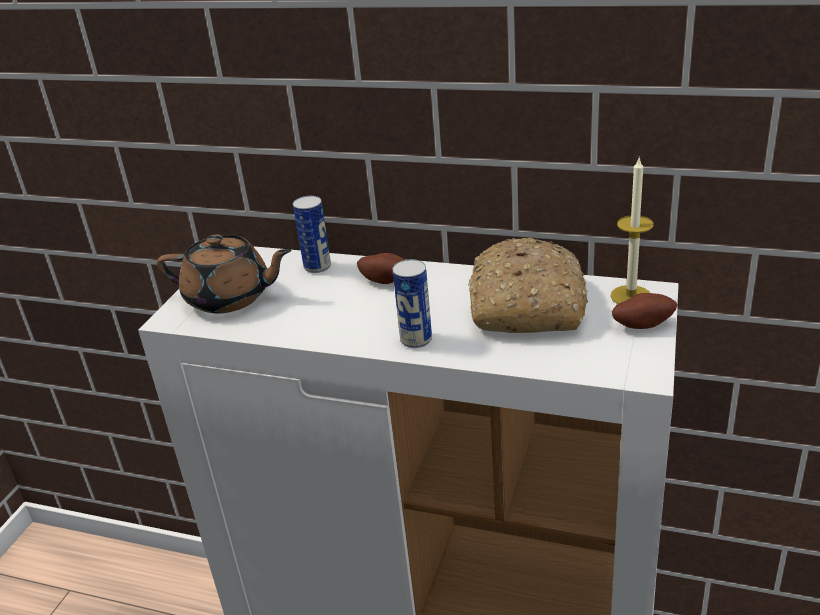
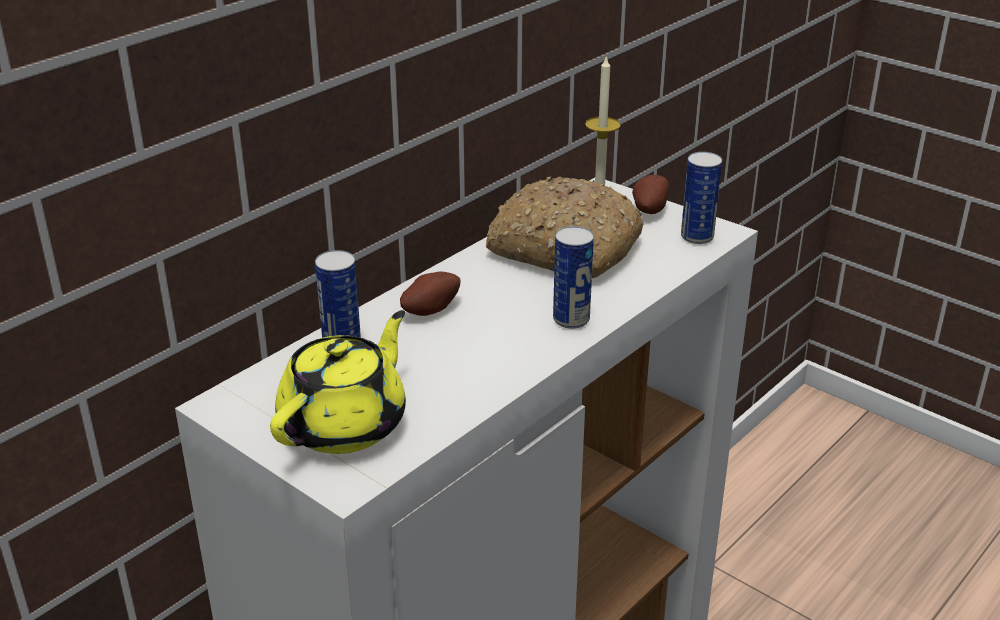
camera: 70 degrees left, 0 degrees up
(230, 297) = (345, 424): brown teapot -> yellow teapot
(617, 363) = (697, 237): none -> can

